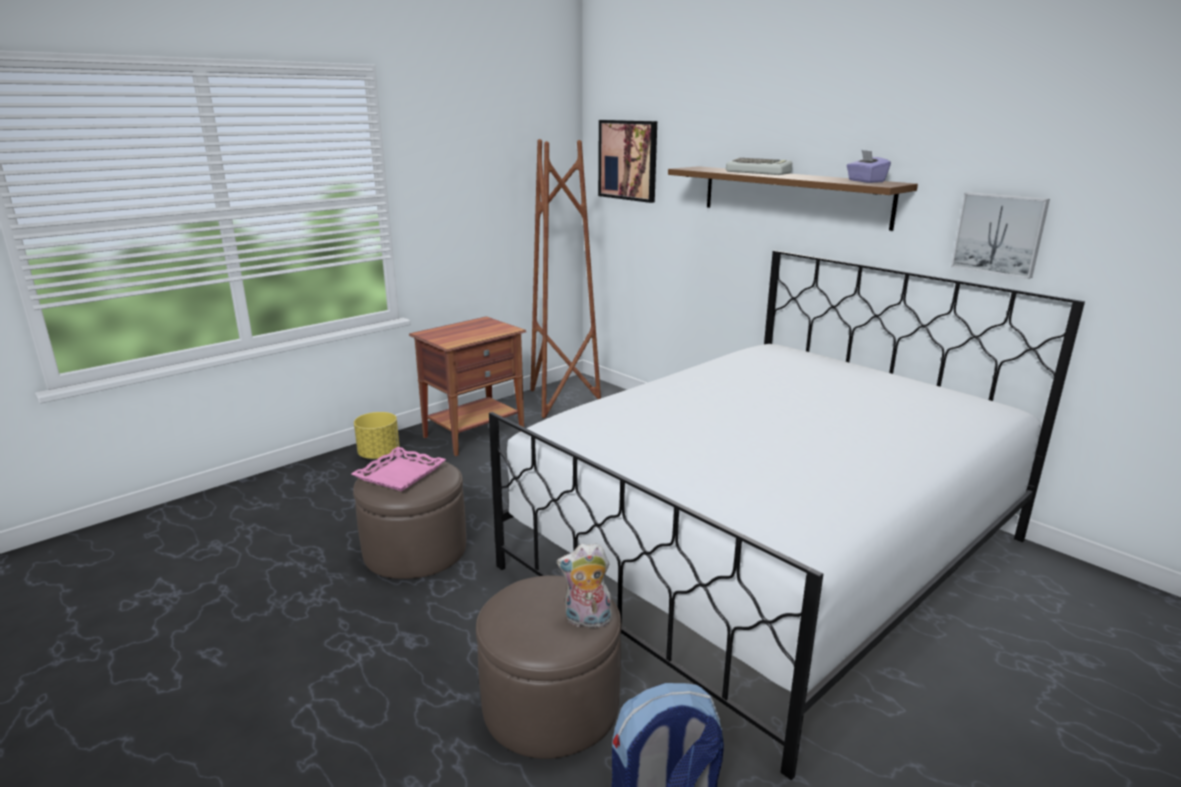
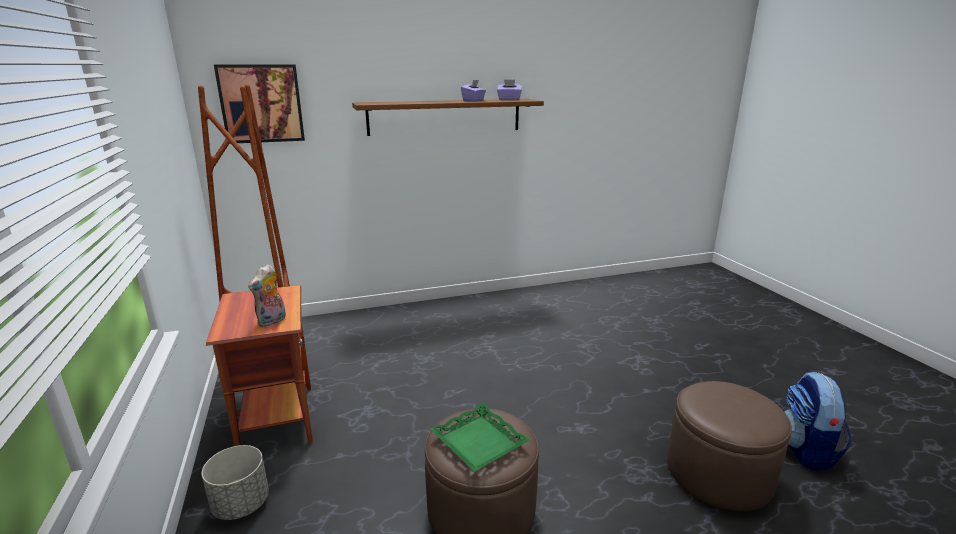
camera: 65 degrees left, 0 degrees up
(379, 455) = (241, 504): yellow planter -> grey planter
(399, 474) = (478, 442): pink tray -> green tray
(586, 621) = (744, 393): plush toy -> plush toy (272, 321)
(759, 172) = (426, 101): keyboard -> none
(769, 552) = (579, 341): white bed -> none
(808, 177) = (473, 101): none -> purple tissue box
(999, 234) = (574, 122): picture -> none

